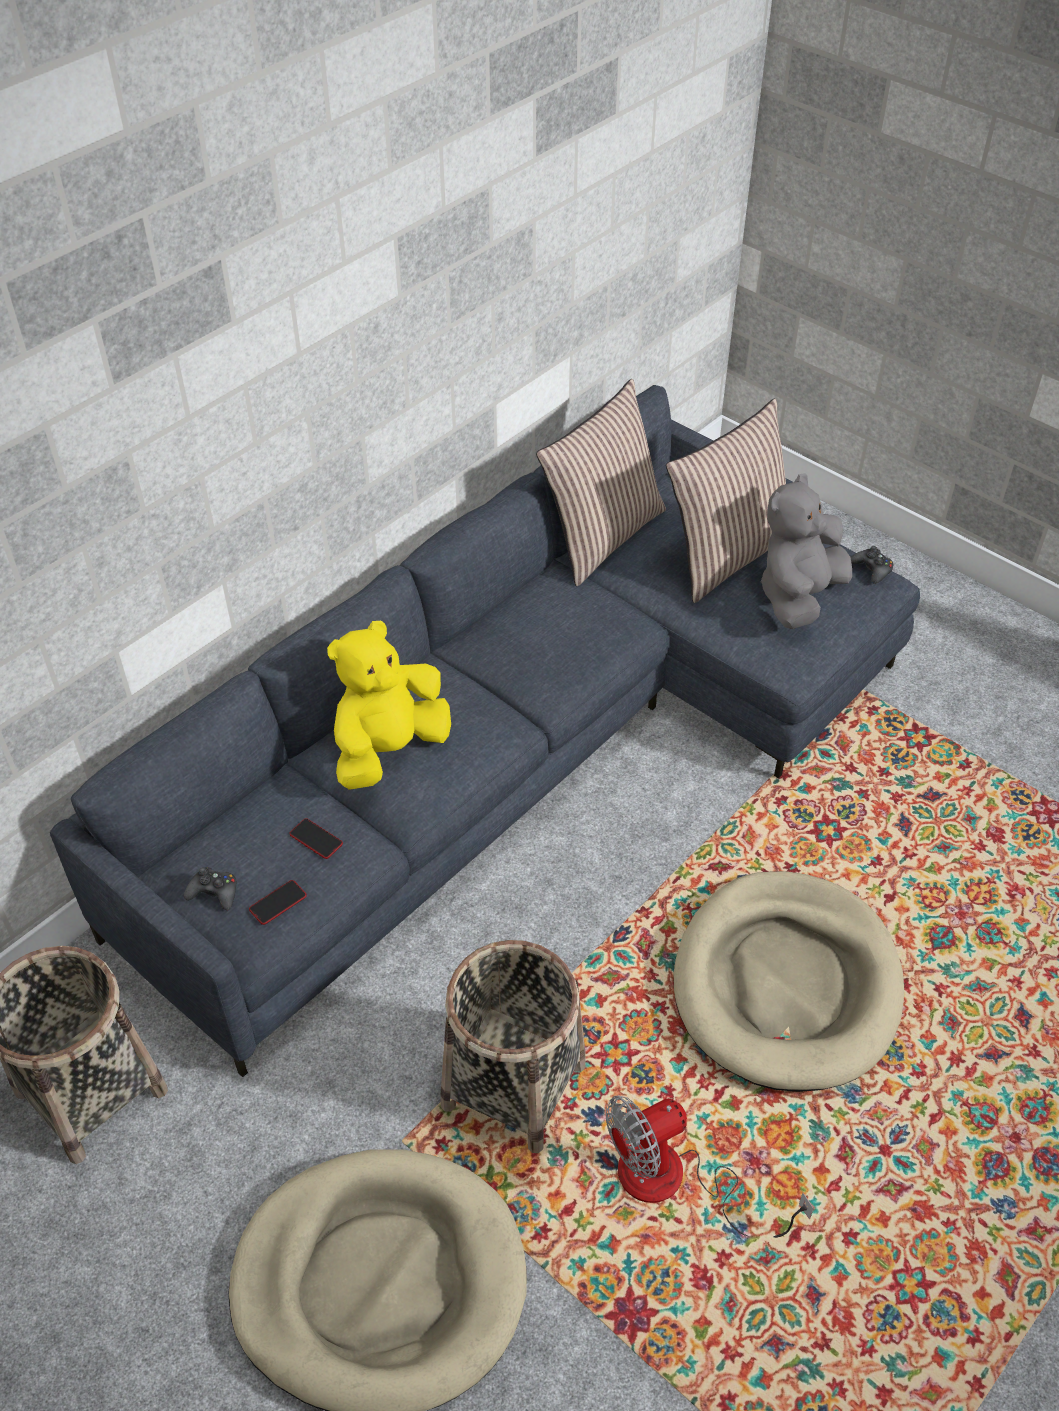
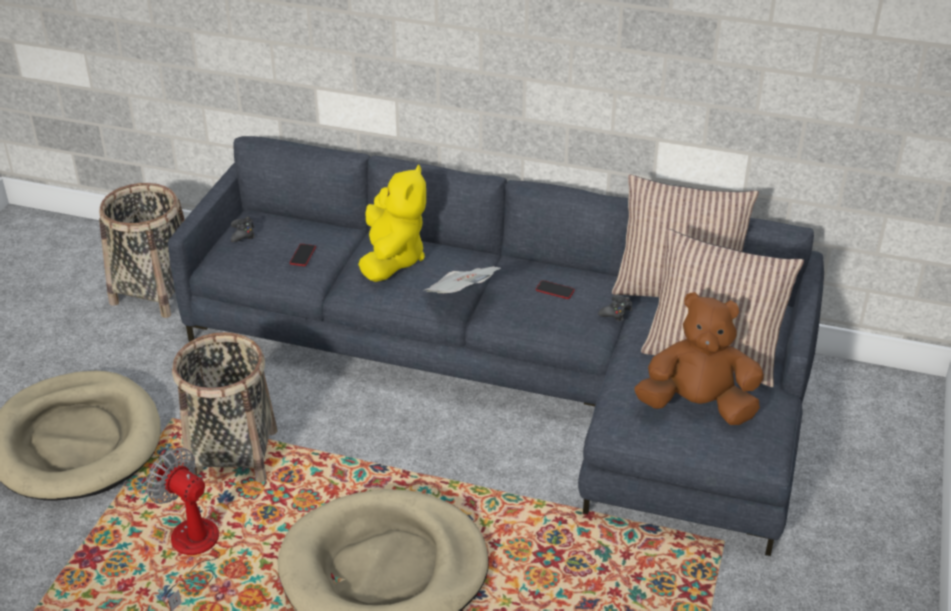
camera: 65 degrees right, 10 degrees down
(278, 903) = (247, 258): phone -> phone (555, 290)
(389, 750) = (392, 259): yellow plush toy -> yellow plush toy turned 75 degrees clockwise
(507, 709) = (461, 295): none -> newspaper
(799, 596) = (697, 406): grey plush toy -> brown plush toy
(872, 569) = (770, 441): black game controller -> black game controller (616, 312)

